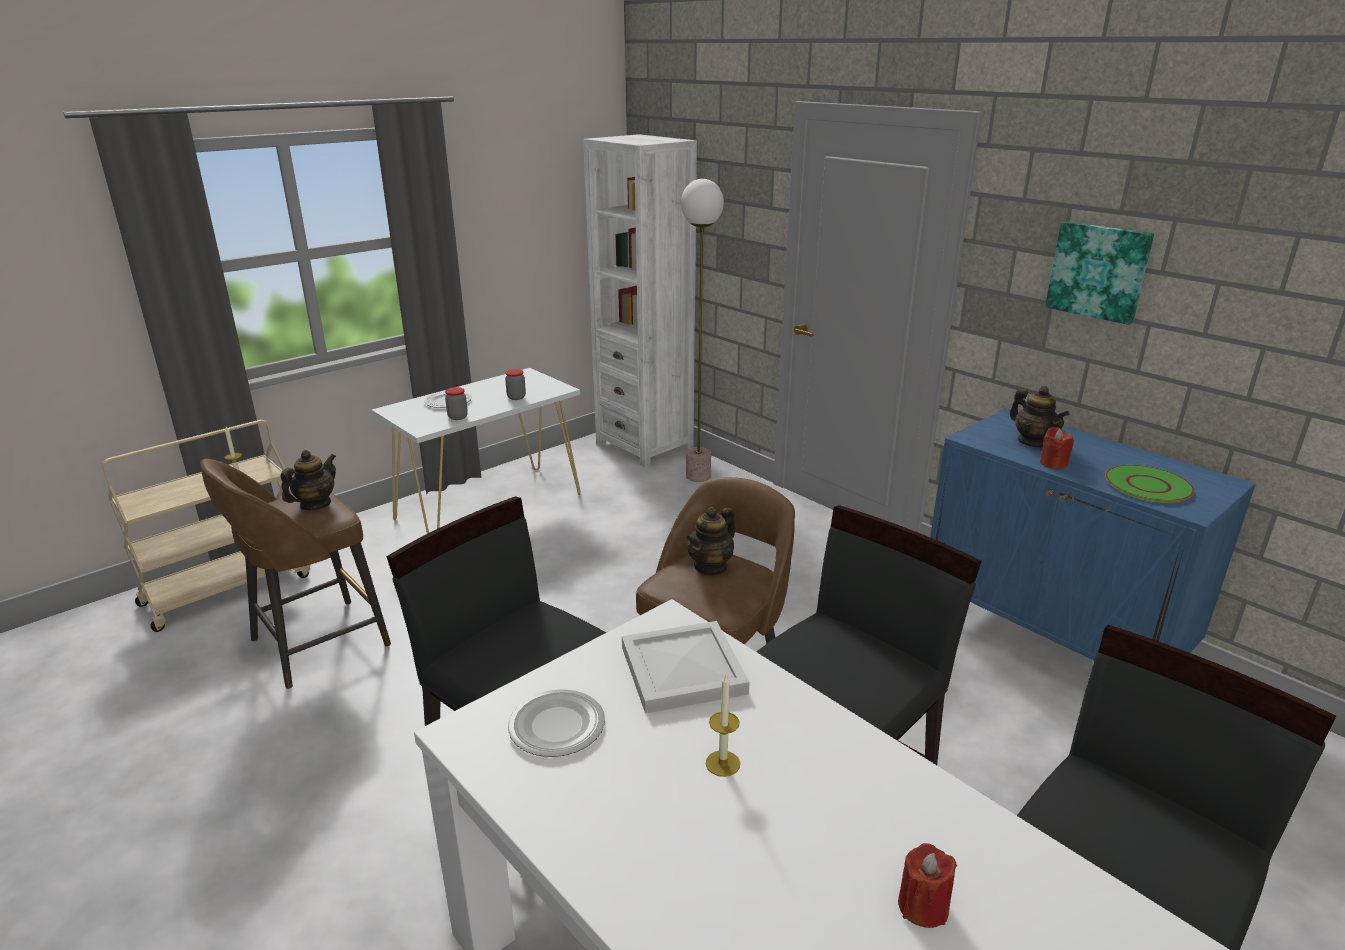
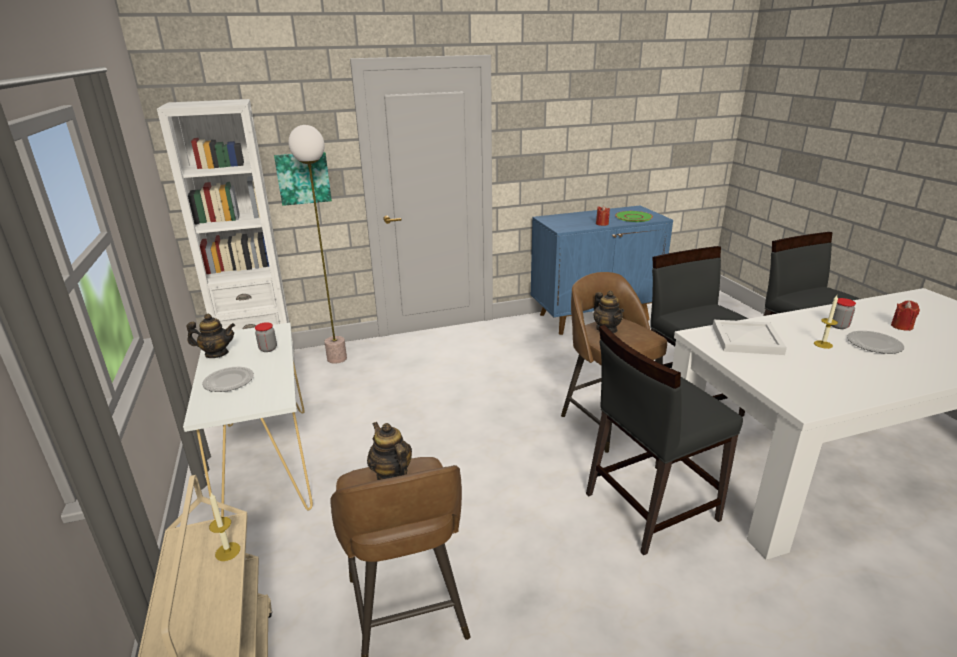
camera: 65 degrees left, 0 degrees up
(458, 417) = (275, 380): jar -> jar (838, 326)
(558, 726) = (797, 378): plate -> plate (874, 344)
(1033, 442) = (577, 221): teapot -> teapot (216, 354)
(1099, 271) = (565, 130): picture -> picture (303, 178)

